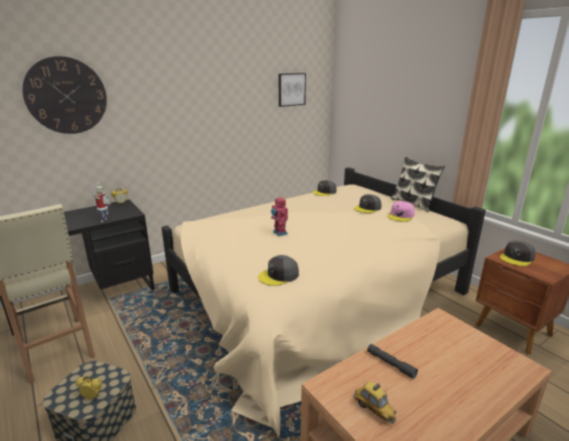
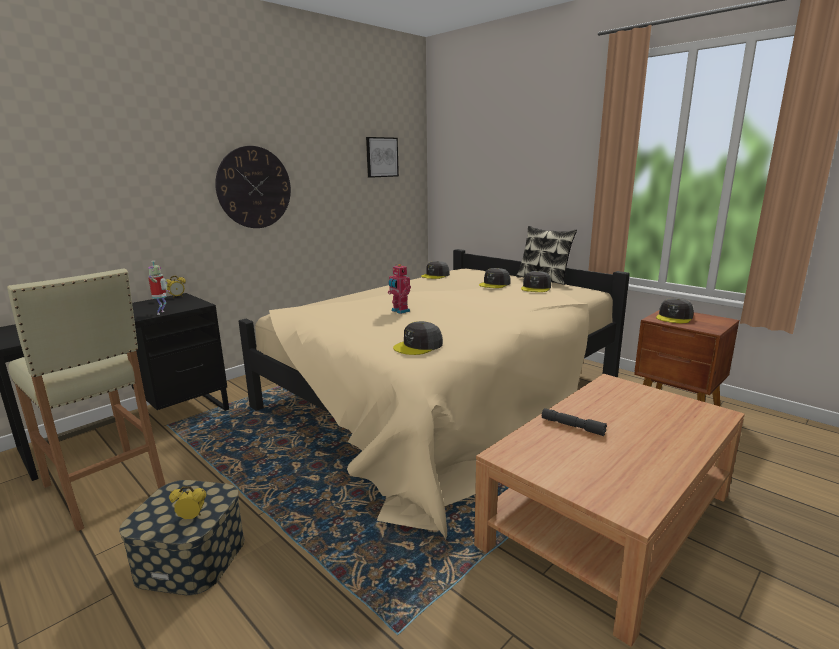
camera: 10 degrees left, 5 degrees down
(66, 96) = (102, 150): wall clock -> wall clock (254, 187)
(374, 409) = (571, 467): toy car -> none
(401, 216) = (536, 288): pink cap -> grey cap

